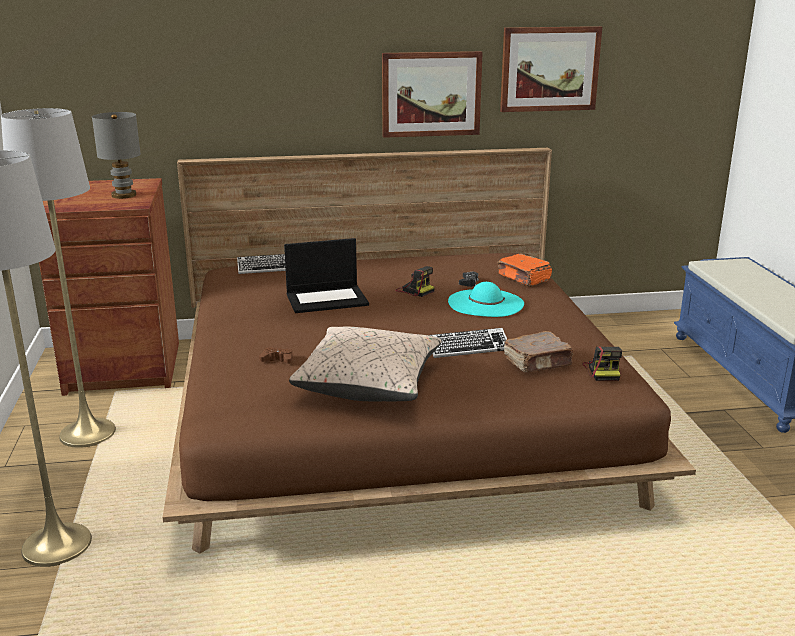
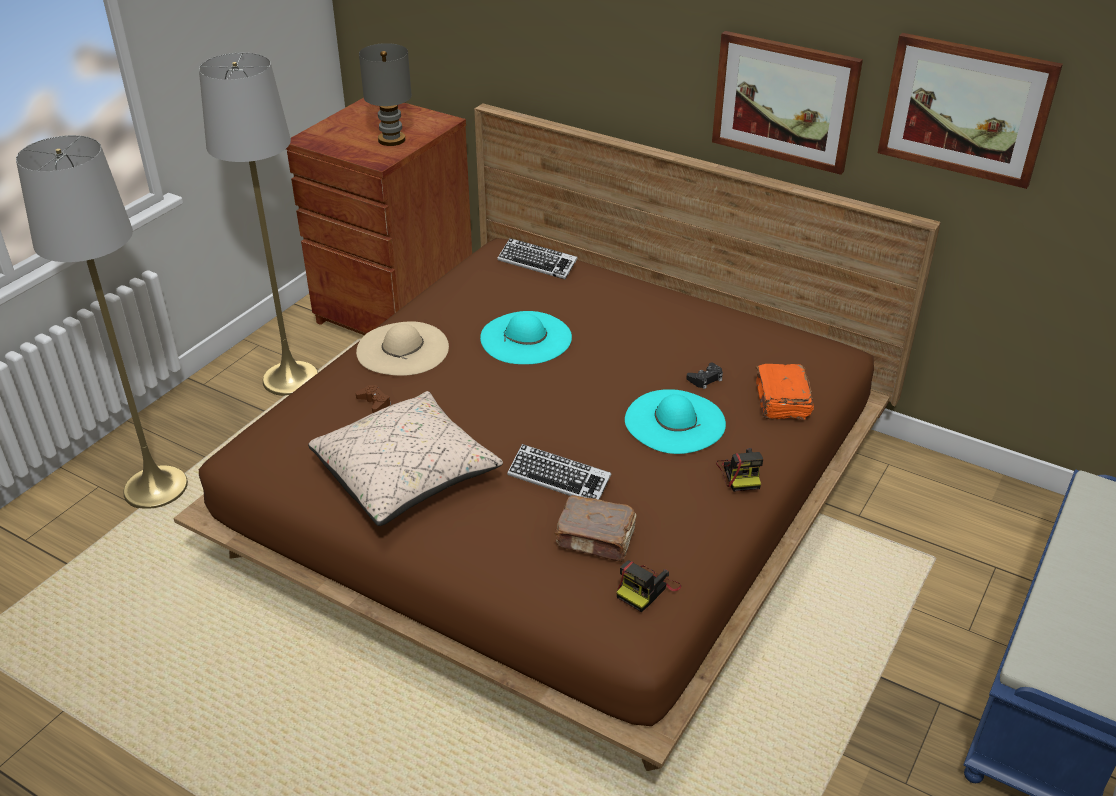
camera: 40 degrees right, 15 degrees up
(249, 330) = (402, 349): none -> beige hat
(327, 299) = (526, 338): laptop -> turquoise hat
(414, 290) = (629, 365): camera -> camera (740, 473)

